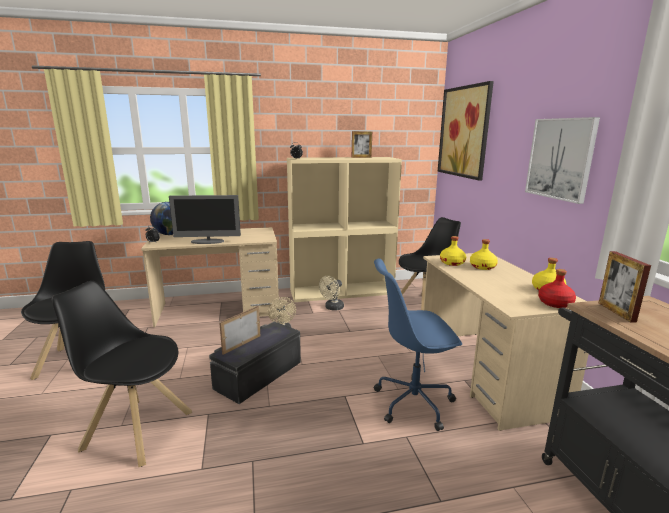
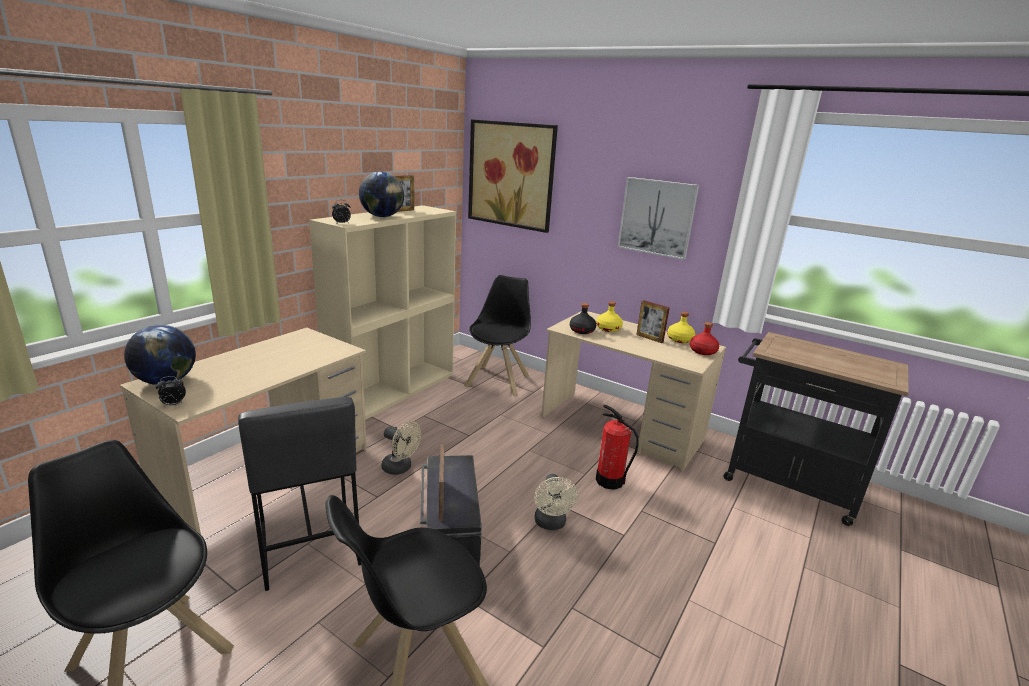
camera: 45 degrees left, 5 degrees up
(187, 348) = (309, 544): none -> grey stool
(208, 242) = (269, 377): monitor -> none
(332, 308) = (413, 415): beige fan -> beige fan (551, 524)
(334, 158) = (382, 216): none -> globe
(411, 403) = (609, 481): blue office chair -> fire extinguisher
(452, 263) = (582, 330): yellow bottle -> black bottle
(616, 312) = (781, 351): picture frame -> picture frame (649, 338)

